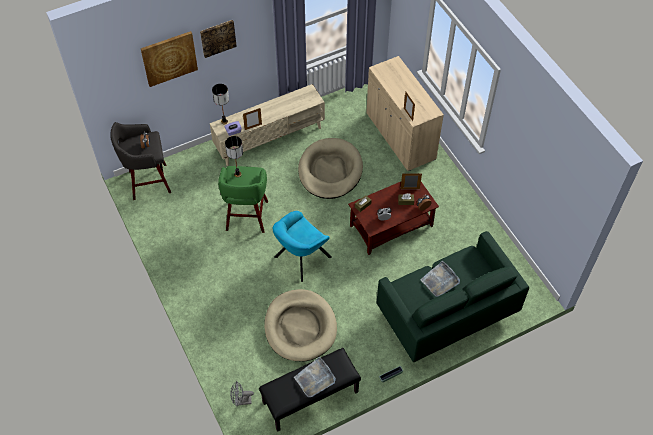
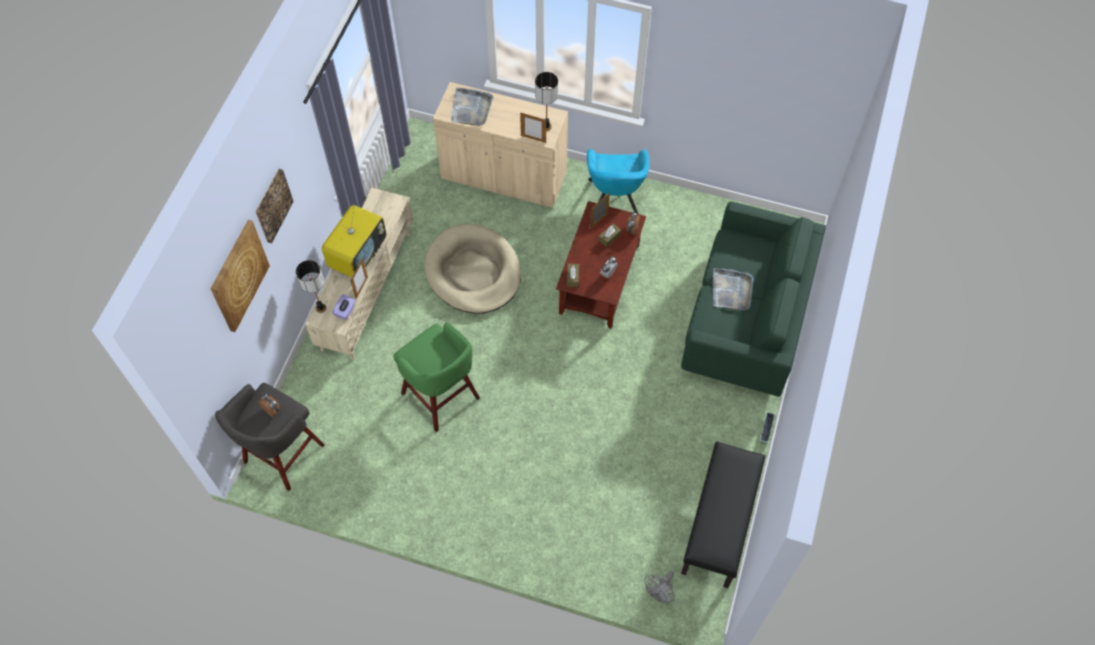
camera: 45 degrees left, 5 degrees up
(237, 174) = (418, 353): table lamp -> table lamp (546, 127)
(269, 110) = (358, 255): none -> television
(300, 258) = (549, 392): turquoise armchair -> turquoise armchair (614, 203)
(300, 327) = (629, 462): beige dog bed -> none
(315, 379) = (730, 497): grey tray -> grey tray (471, 108)

